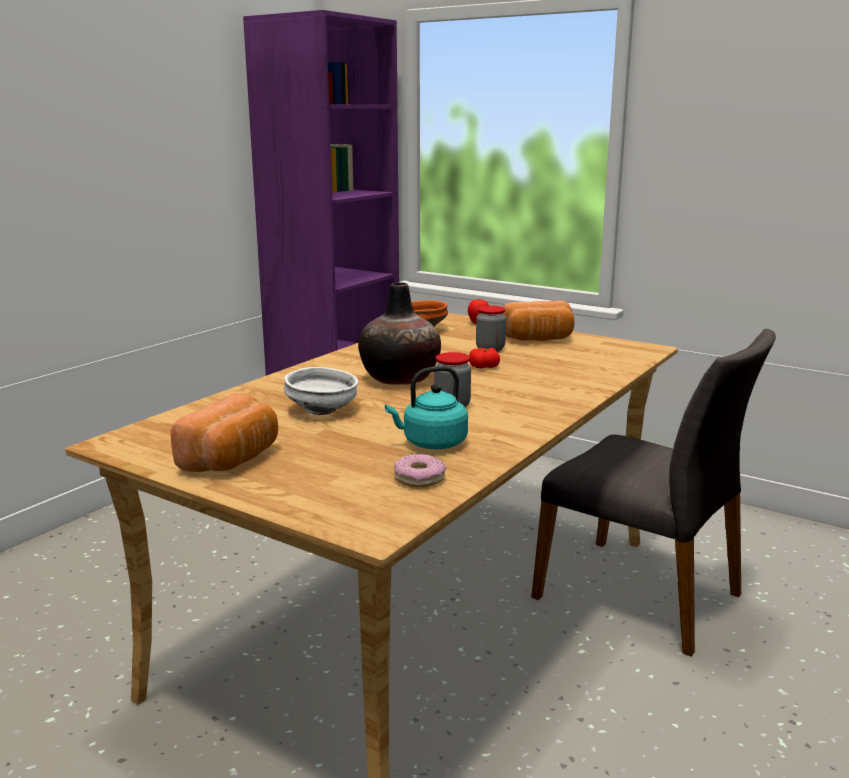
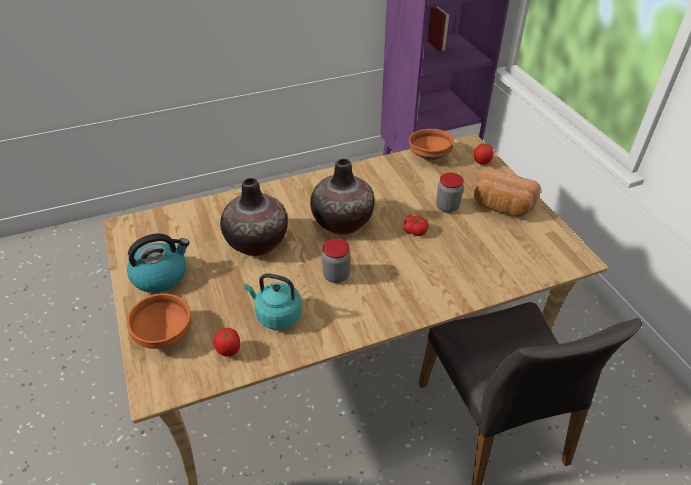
camera: 35 degrees right, 25 degrees up
(233, 459) = (161, 275): bread -> kettle
(315, 492) = (165, 334): none -> orange bowl
(323, 410) = (257, 242): white bowl -> vase
(419, 478) = (229, 351): donut -> tomato

